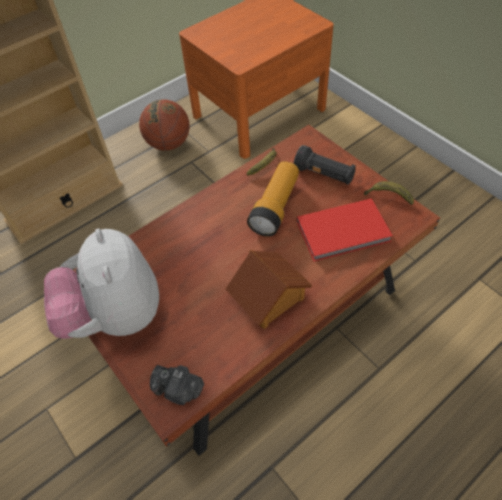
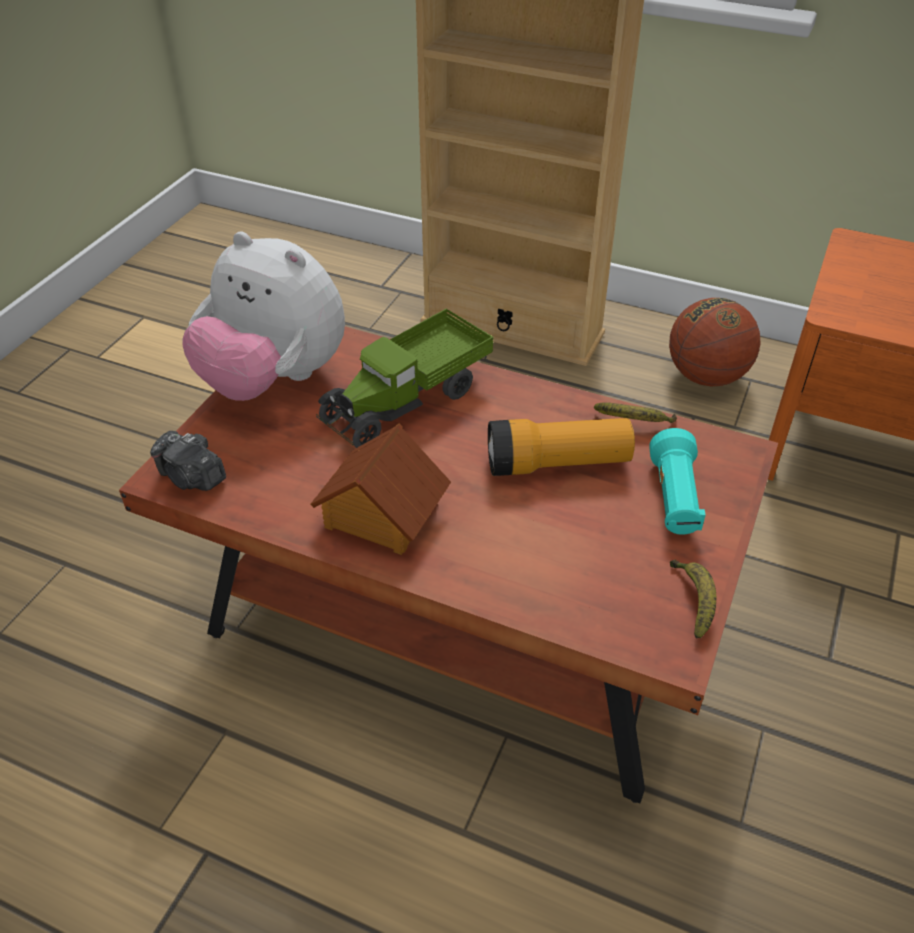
camera: 60 degrees right, 10 degrees down
(115, 315) = (273, 380): plush toy -> plush toy turned 105 degrees counterclockwise
(179, 390) = (191, 477): camera -> camera turned 45 degrees counterclockwise
(184, 252) = (408, 401): none -> toy truck
(324, 175) = (674, 499): black flashlight -> turquoise flashlight
(344, 232) = (565, 564): red book -> none

